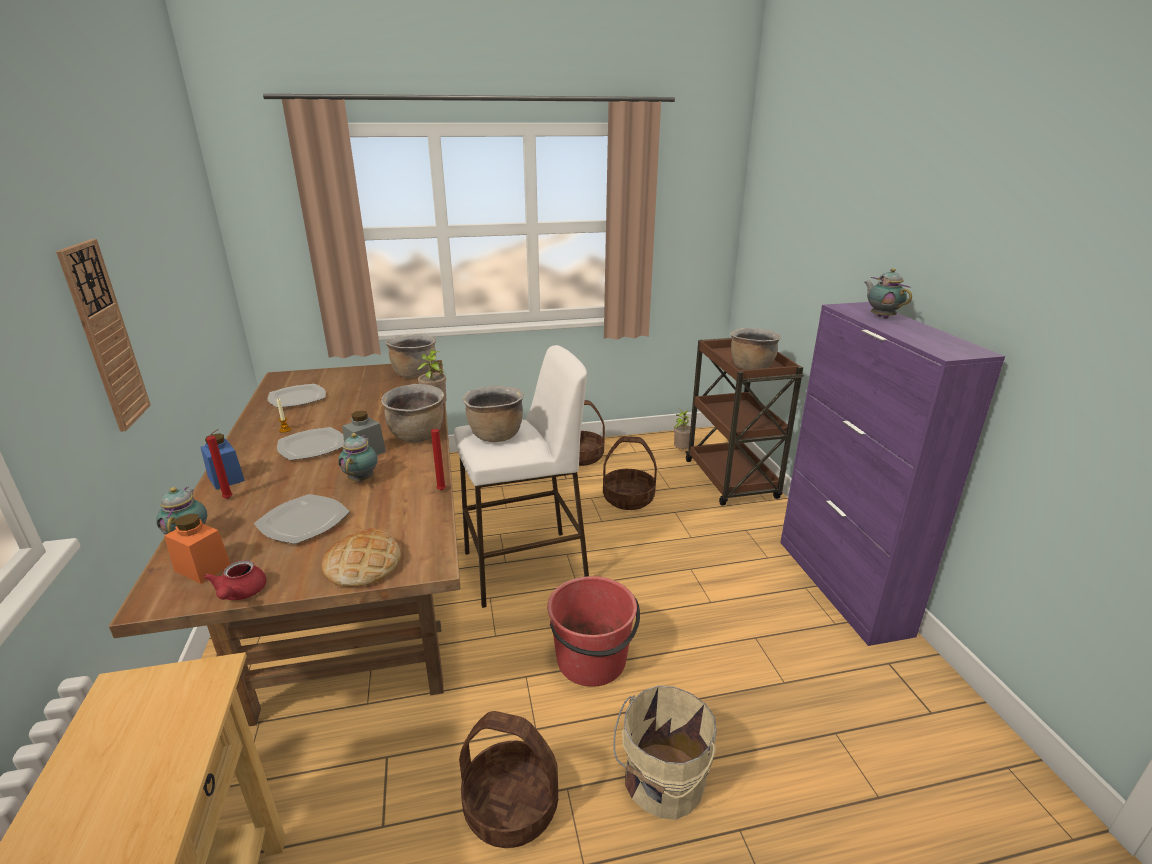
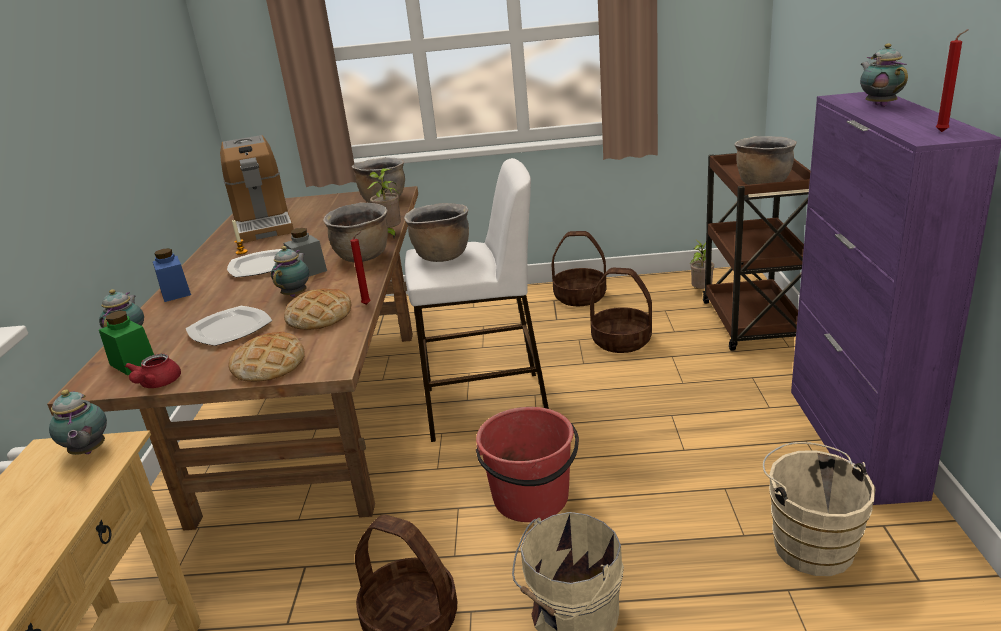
camera: 15 degrees right, 0 degrees up
(105, 337) = (65, 153): wall clock -> none
(177, 687) = (88, 452): none -> teapot
(202, 568) = (133, 363): orange jar -> green jar
(230, 498) = (173, 309): red candle -> red candle (943, 131)
(298, 398) = (263, 224): plate -> coffee machine
(397, 505) = (319, 316): none -> bread
(838, 686) = (809, 544): none -> beige bucket

